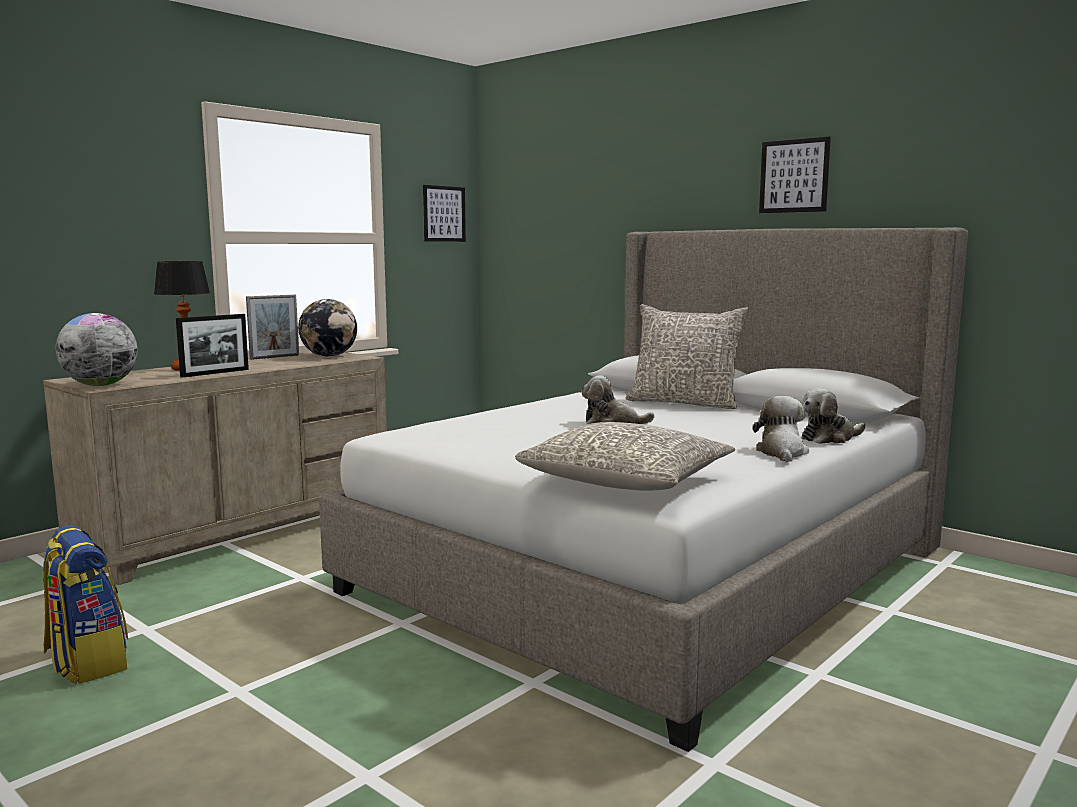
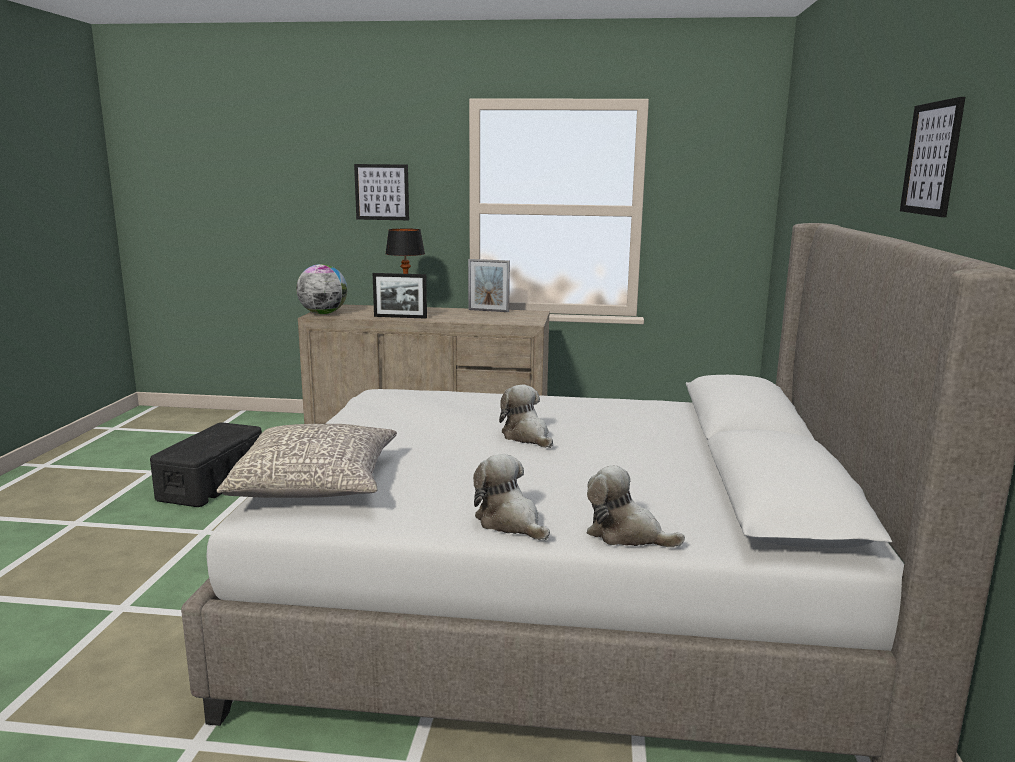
camera: 55 degrees right, 5 degrees up
(87, 662) = (213, 483): backpack -> black storage box
(329, 356) = (518, 317): globe -> none
(444, 214) = (727, 186): picture -> picture (382, 192)
(684, 403) = (689, 443): grey pillow -> none
(782, 453) = (510, 522): plush toy -> plush toy turned 105 degrees counterclockwise

